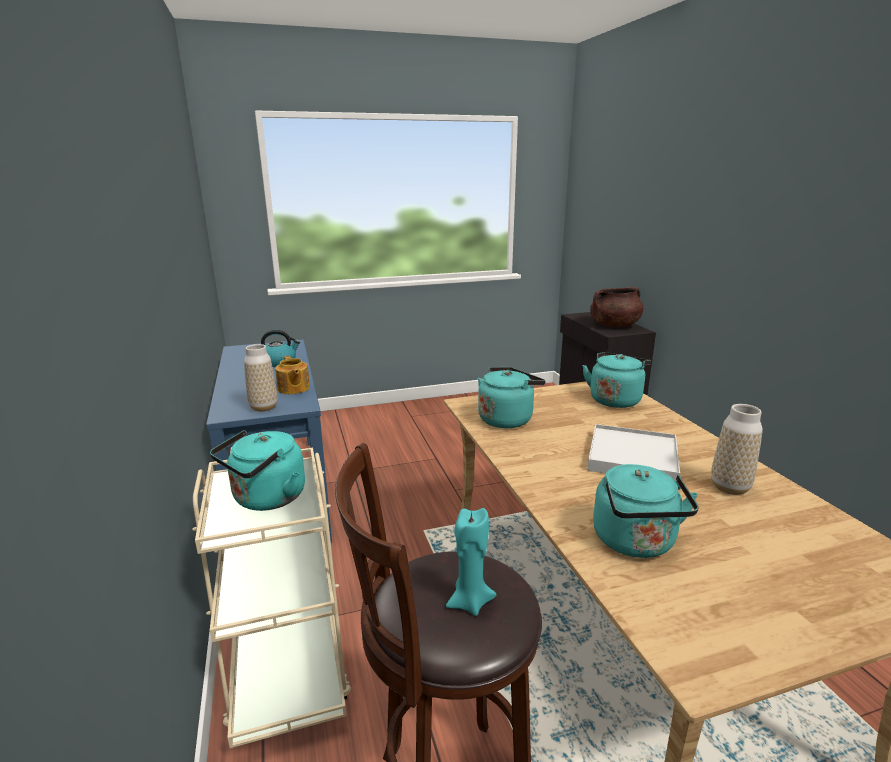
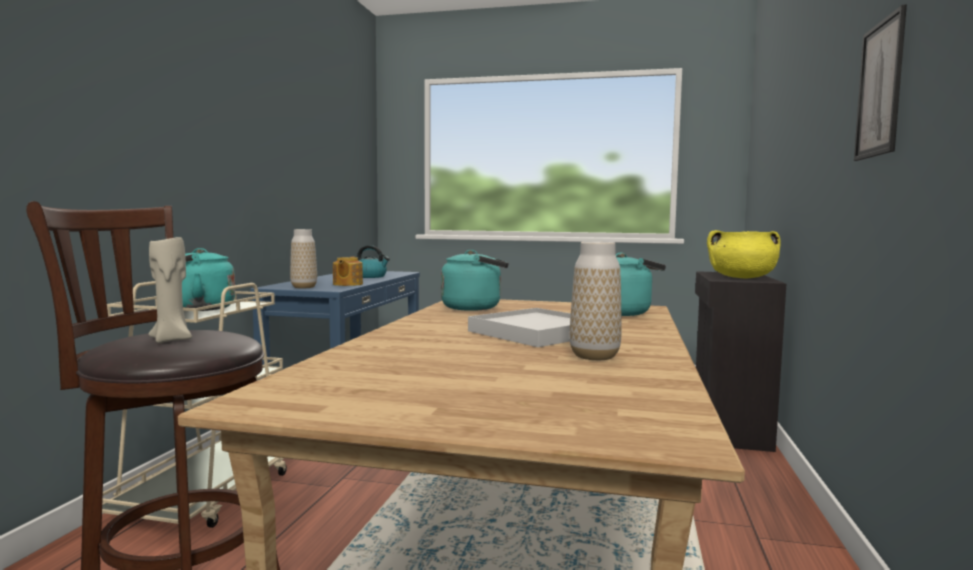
camera: 30 degrees right, 15 degrees down
(469, 602) = (172, 340): turquoise candle -> beige candle
(614, 325) = (741, 278): brown cooking pot -> yellow cooking pot
(636, 543) = (396, 358): turquoise kettle -> none
(809, 228) = (880, 89): none -> picture

